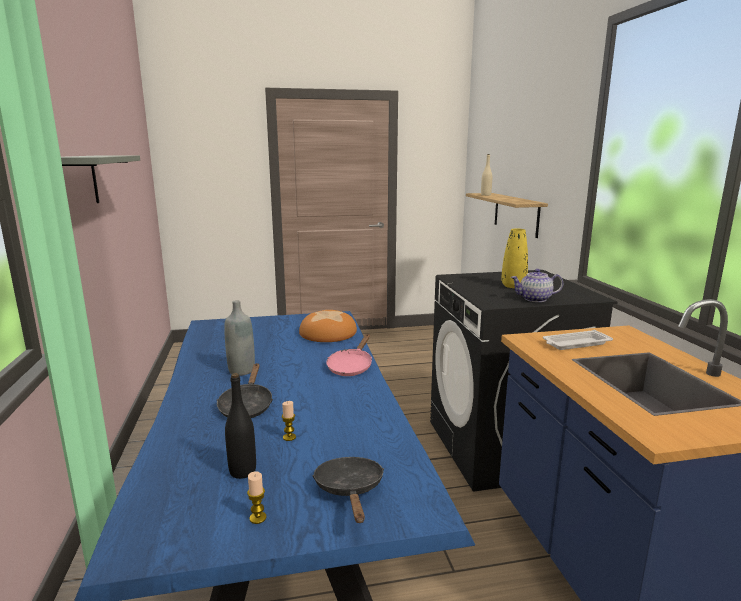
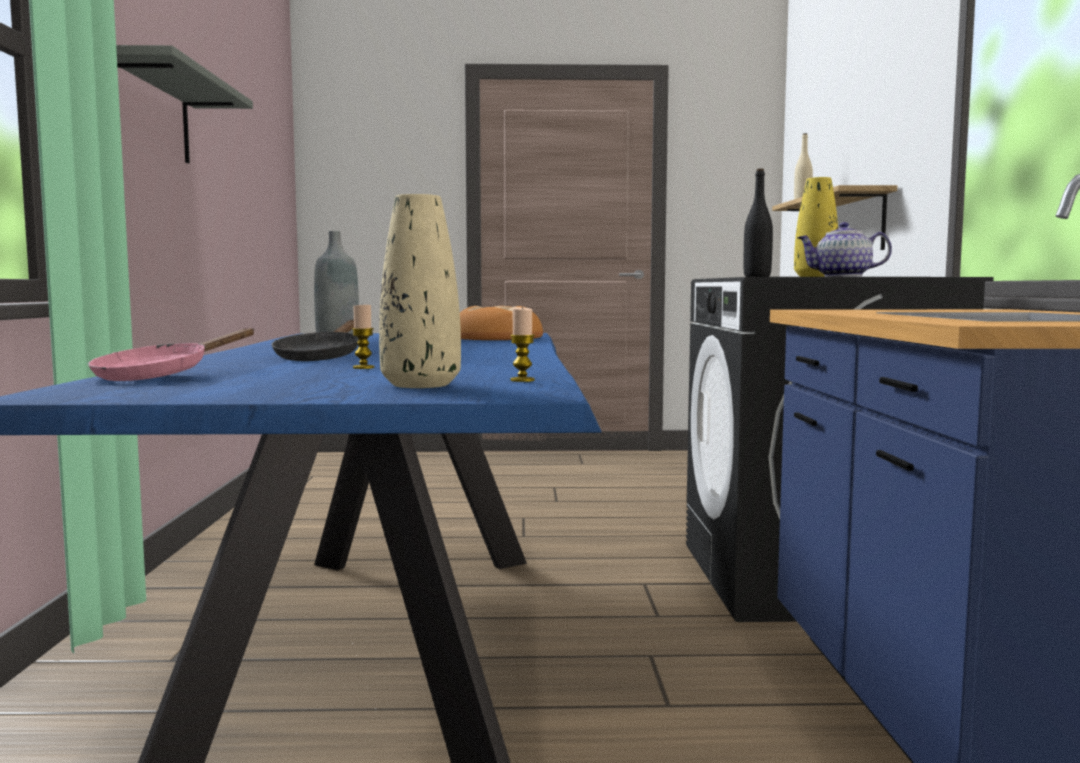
camera: 10 degrees right, 10 degrees down
(242, 471) = (269, 376): black bottle -> black bottle (757, 276)
(258, 518) = (258, 390): candle -> candle (522, 380)
(350, 490) = (421, 385): black frying pan -> beige vase
(351, 367) = (510, 348): pink frying pan -> pink frying pan (161, 376)
(575, 344) = (895, 310): white tray -> none

